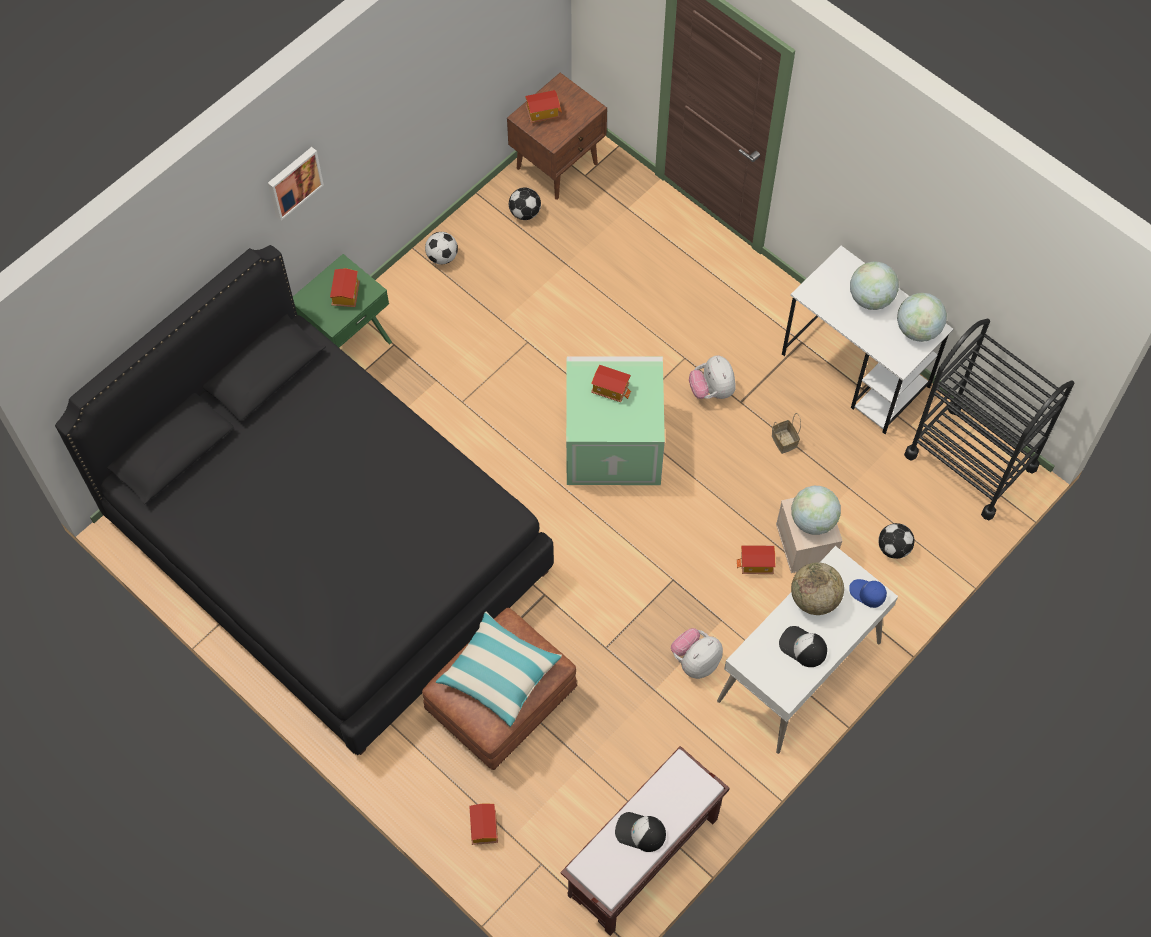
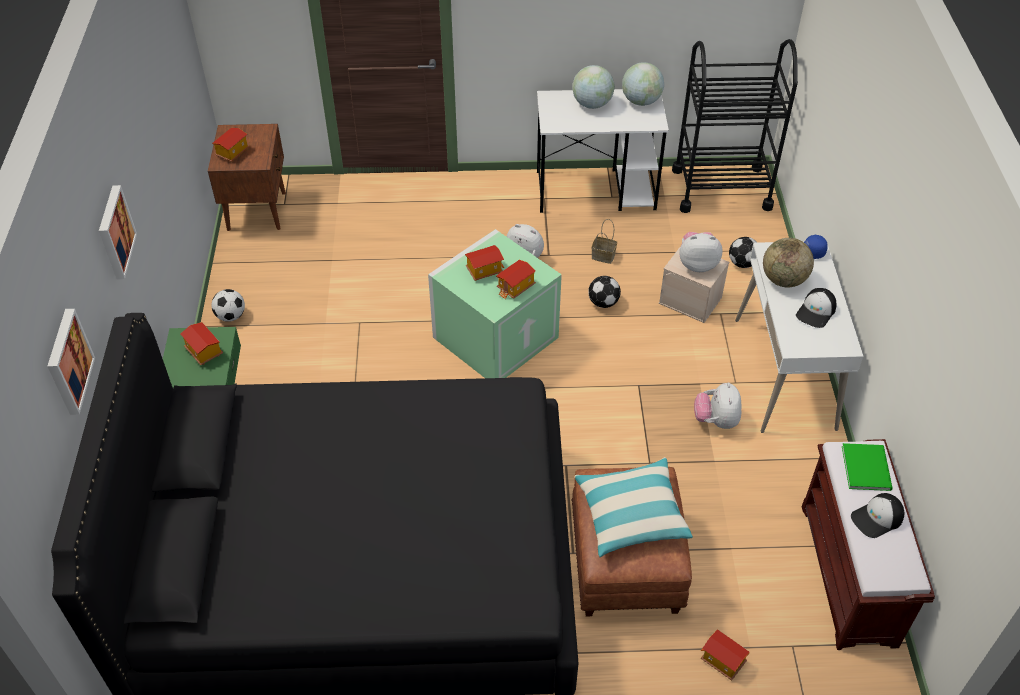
camera: 45 degrees left, 15 degrees down
(165, 276) = (67, 361): none -> picture
(524, 212) = (264, 251): football -> football (602, 302)
(683, 793) = (867, 467): none -> green book
(756, 565) = (677, 335): toy house -> toy house (516, 288)
(802, 647) = (816, 312): cap -> cap turned 45 degrees counterclockwise
(813, 520) = (697, 264): globe -> plush toy

